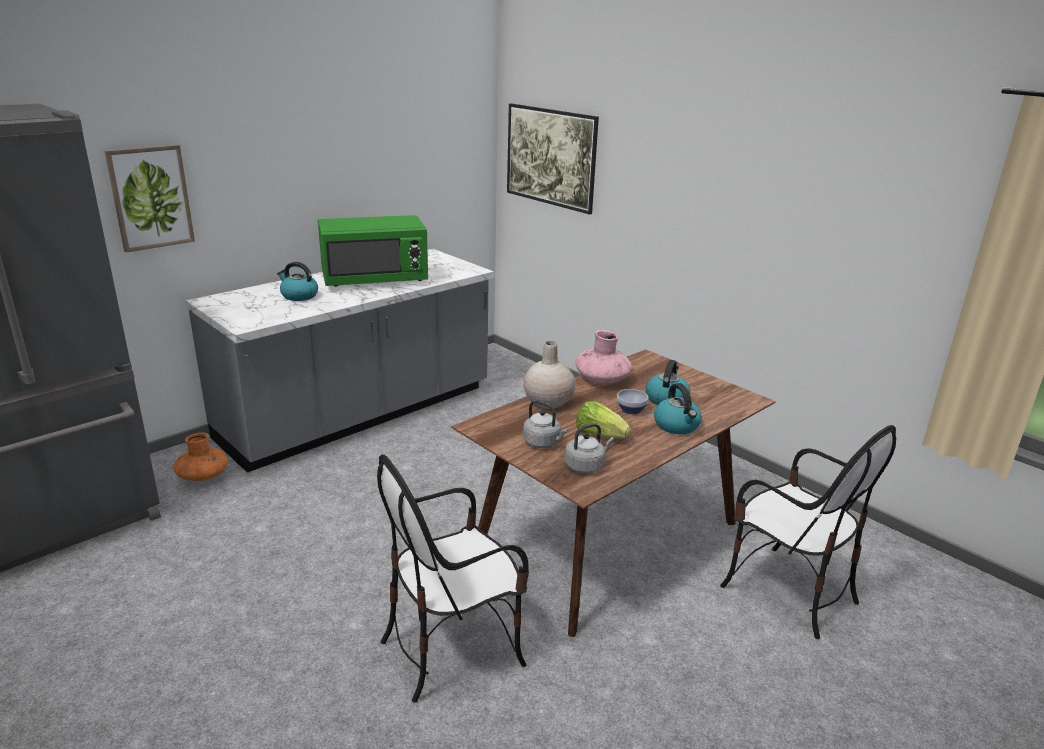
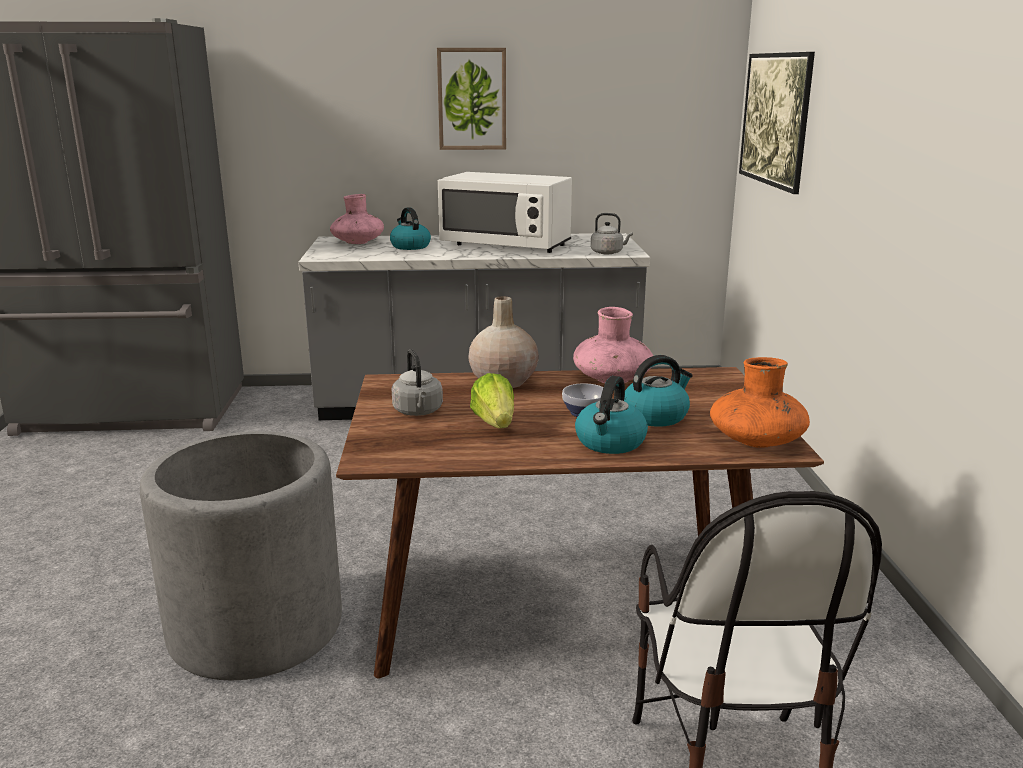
camera: 40 degrees right, 5 degrees down
(150, 197) = (296, 127): picture -> picture (472, 99)
(203, 476) = (284, 412): orange vase -> orange vase (756, 441)
(243, 301) = (358, 243): none -> pink vase
(375, 279) = (506, 246): green microwave -> white microwave
(452, 648) = (256, 627): chair -> grey planter
(586, 466) = (417, 443): grey kettle -> grey kettle (608, 253)

